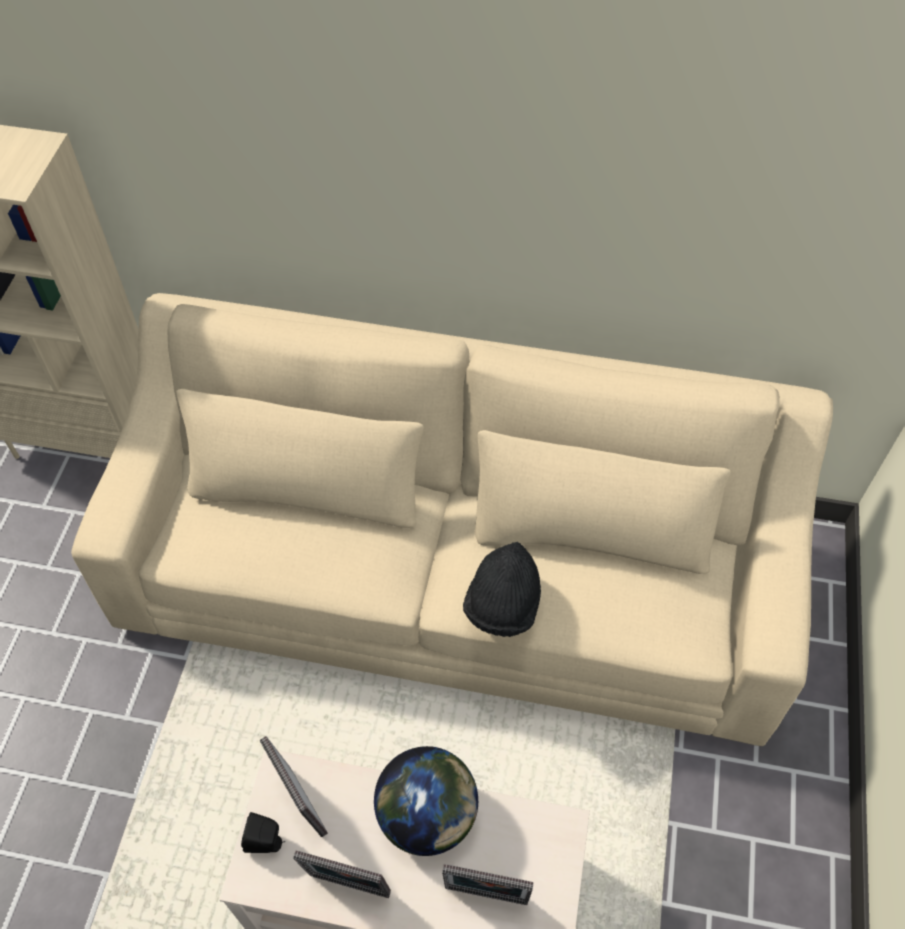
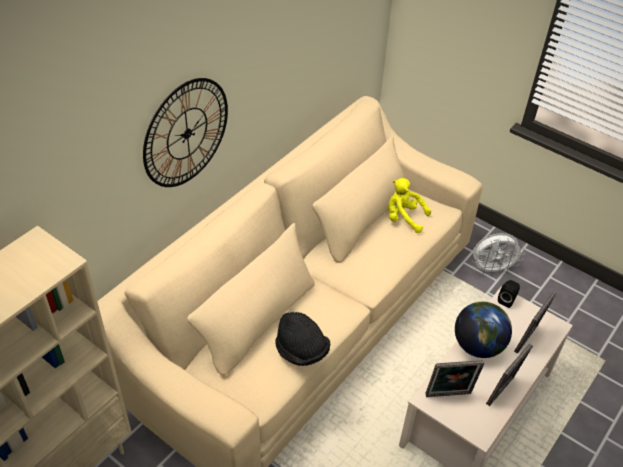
camera: 65 degrees left, 10 degrees down
(267, 843) = (463, 419): black speaker -> black speaker (507, 300)
(366, 185) = (186, 133): none -> wall clock
(503, 605) = (386, 264): black hat -> black hat (301, 350)
(632, 591) = (403, 218): none -> yellow plush toy
(734, 813) = (491, 269): none -> white fan

